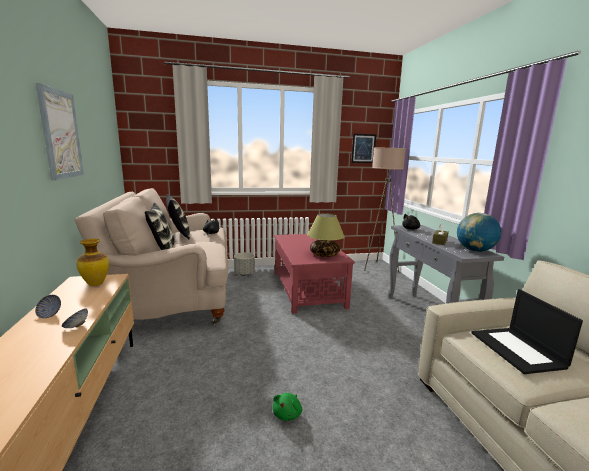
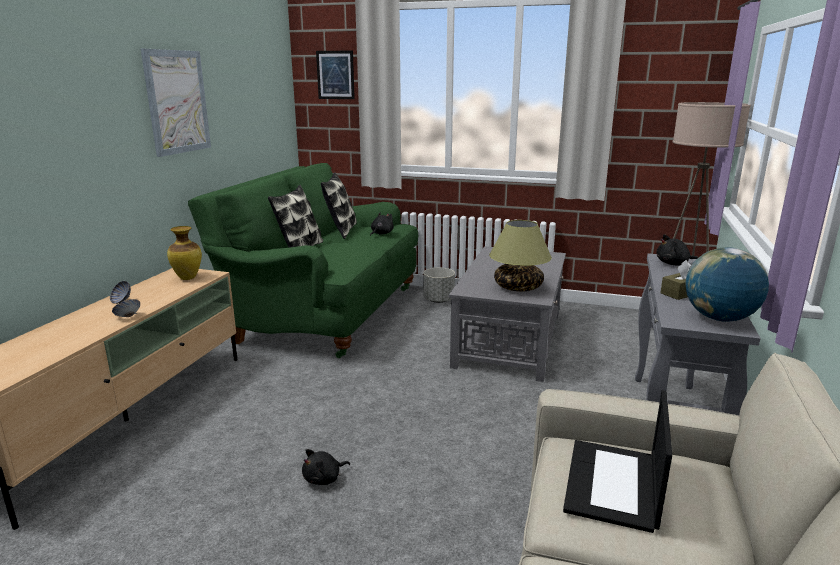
camera: 30 degrees right, 5 degrees up
(174, 296) = (324, 313): beige sofa -> green sofa
(288, 414) = (324, 479): green plush toy -> black plush toy
(308, 288) = (509, 339): red coffee table -> grey coffee table
(363, 148) = (672, 103): picture -> picture (335, 75)

